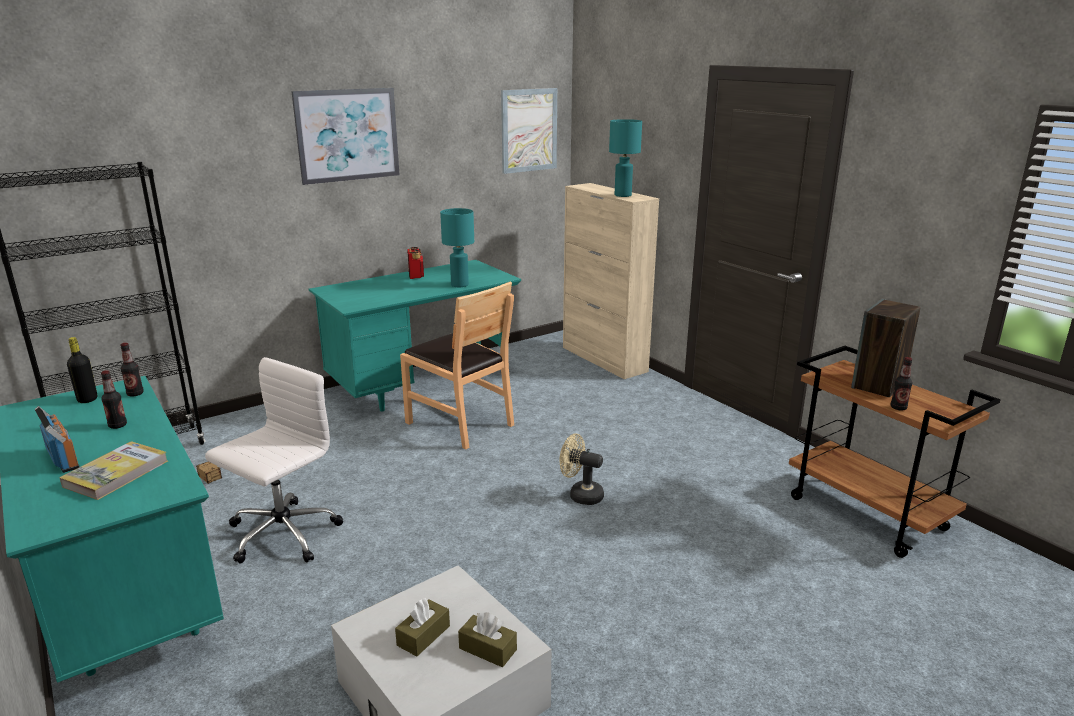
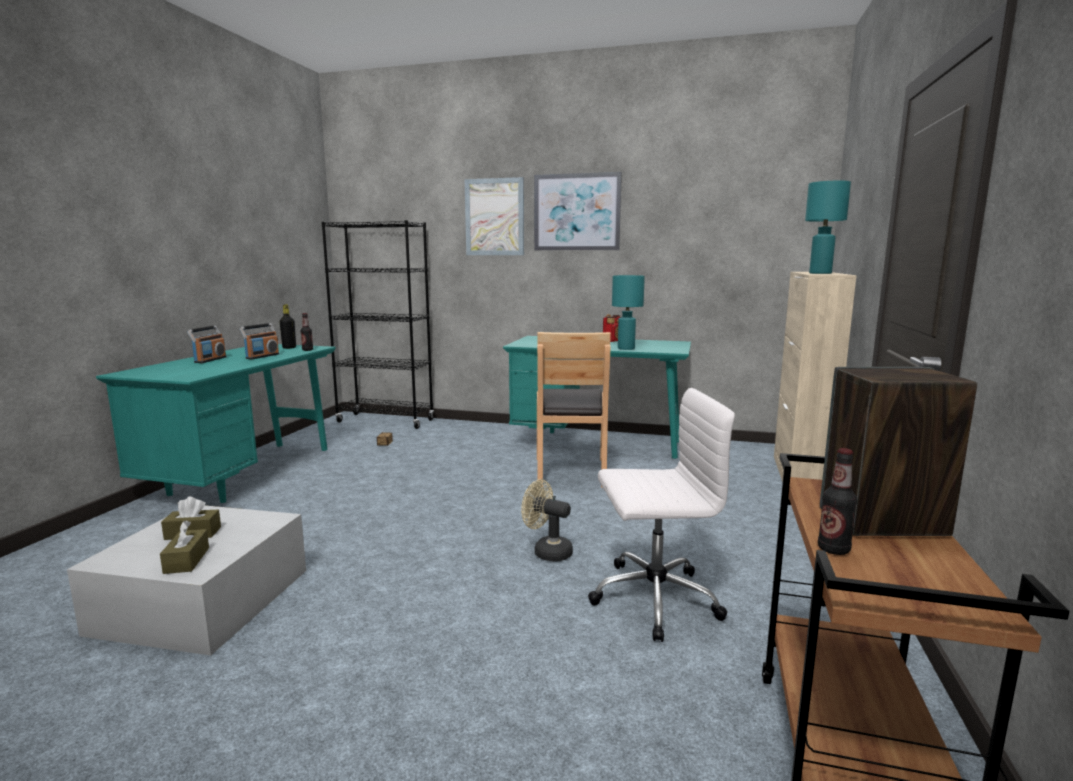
camera: 50 degrees right, 10 degrees down
(116, 473) = (201, 367): book -> none
(117, 425) = (262, 356): bottle -> radio
(281, 535) = (346, 481): white office chair -> white office chair (652, 598)
(529, 130) = (774, 216): picture -> picture (494, 217)
(580, 495) = (547, 551): beige fan -> beige fan turned 45 degrees counterclockwise

